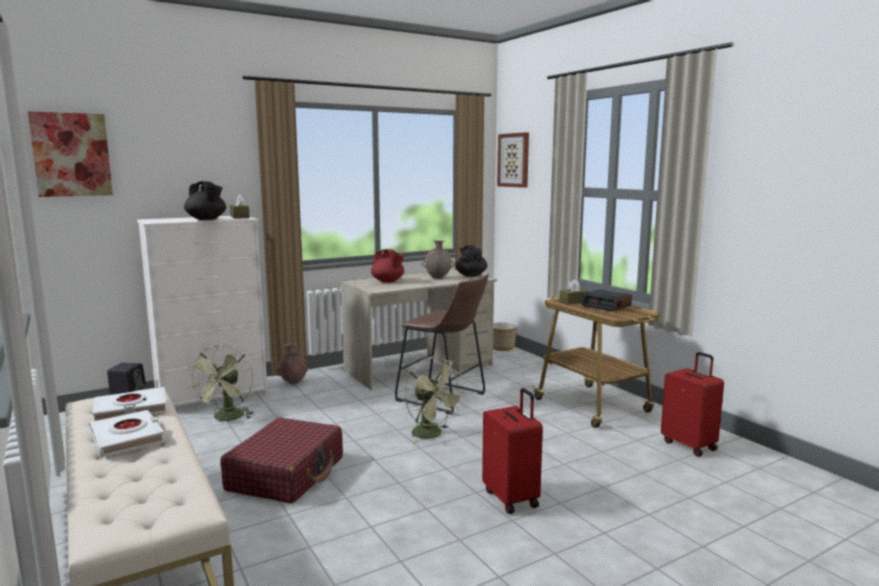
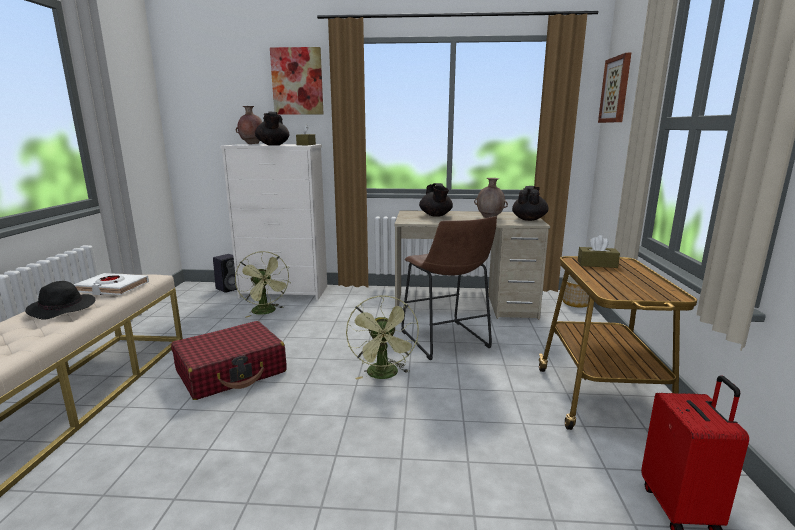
camera: 35 degrees right, 5 degrees up
(71, 155) = (197, 92): picture -> picture (297, 81)
(127, 438) = (63, 309): white book -> black hat
(227, 419) = (266, 312): green fan -> green fan turned 75 degrees counterclockwise
(293, 382) = (349, 294): brown vase -> brown vase (252, 144)
(388, 281) = (436, 215): red teapot -> black teapot
(512, 498) = (357, 479): red suitcase -> none
(607, 305) = (630, 276): alarm clock -> none

